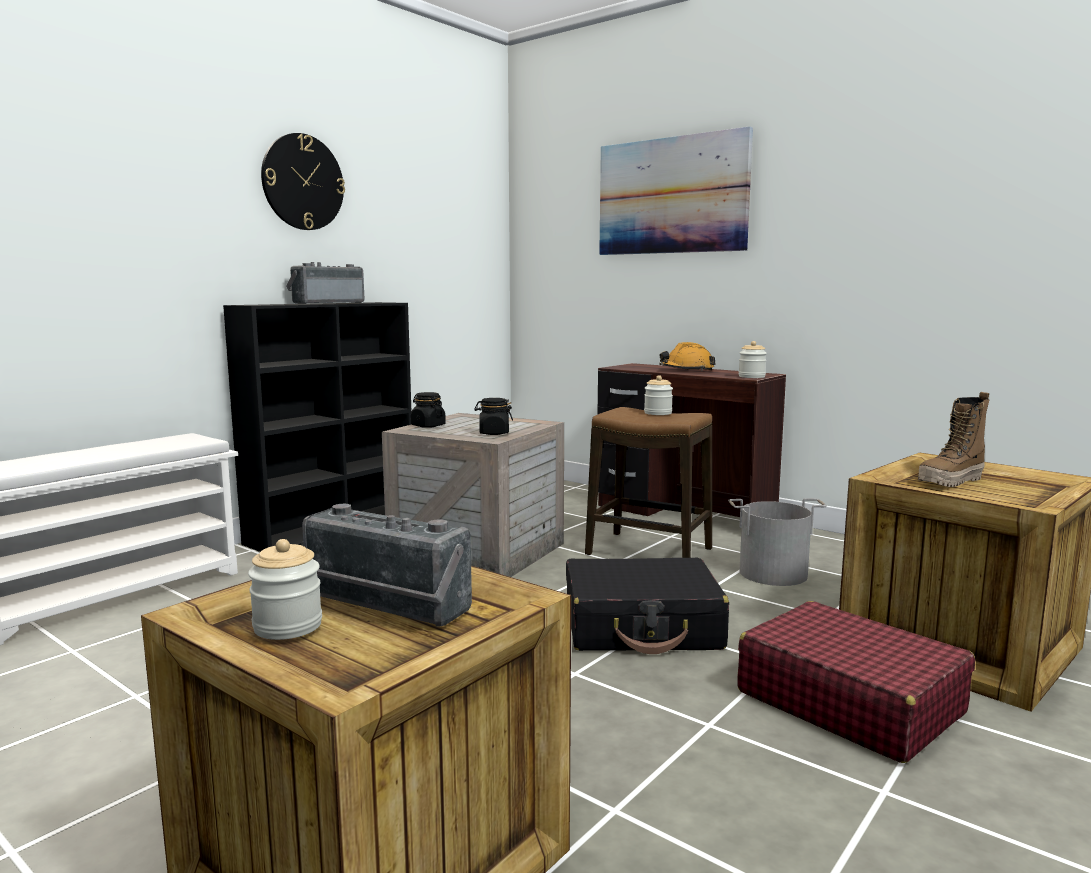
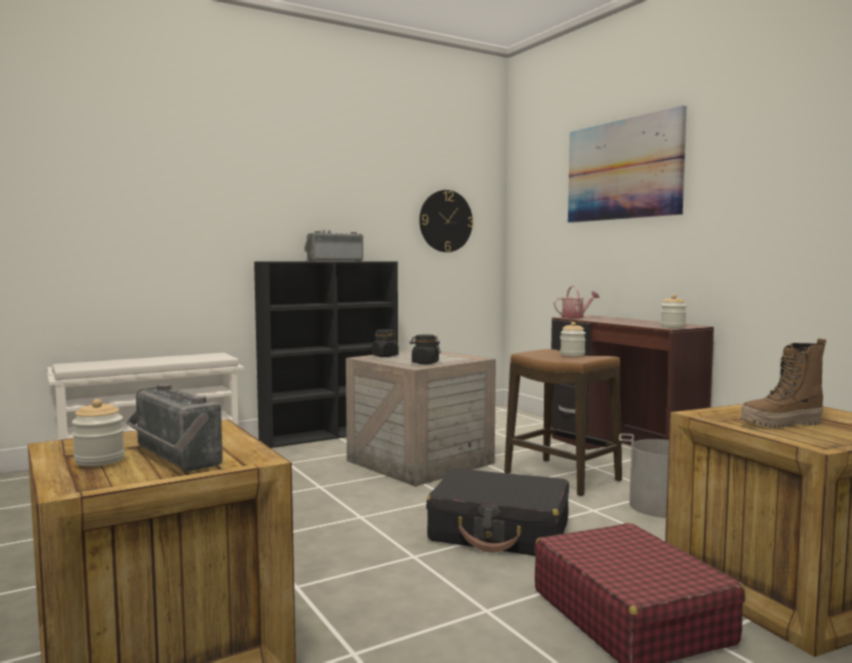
camera: 20 degrees right, 5 degrees down
(303, 182) = (322, 172): wall clock -> wall clock (445, 221)
(624, 367) = (575, 317): none -> watering can
(686, 370) = (624, 321): orange hard hat -> none

